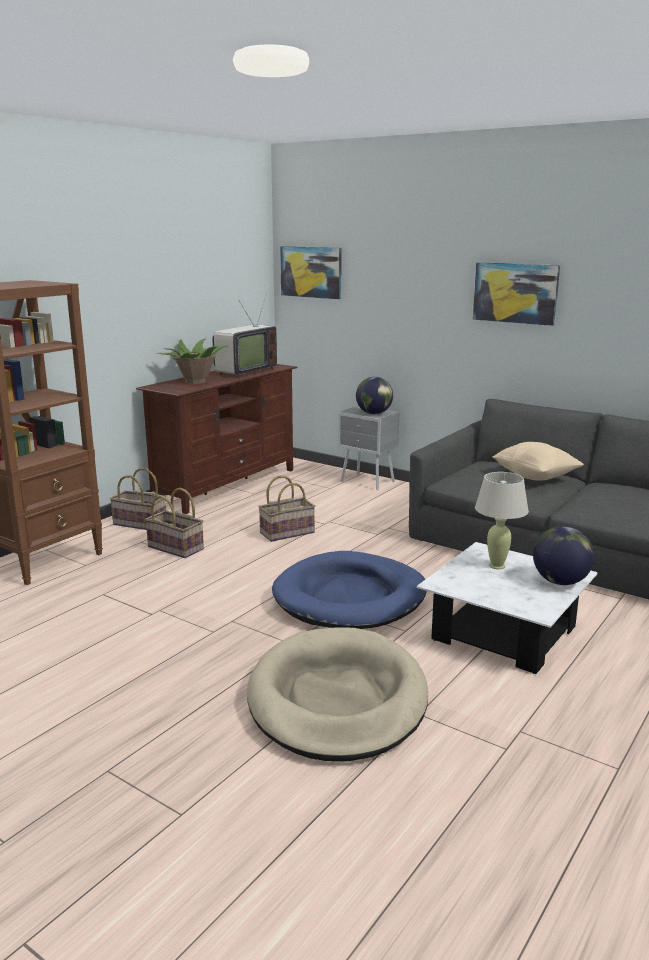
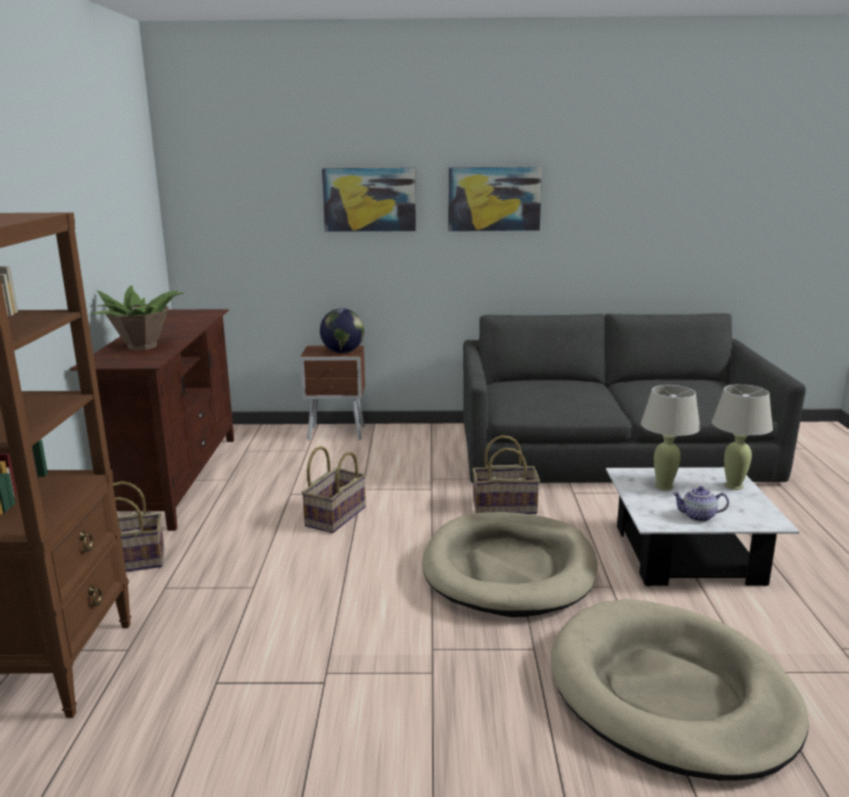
camera: 35 degrees left, 0 degrees up
(176, 548) = (227, 579): basket -> basket (505, 507)
(243, 371) = (177, 324): television -> none
(311, 272) = (220, 189): picture -> picture (369, 199)
(350, 597) = (509, 569): blue dog bed -> beige dog bed
(368, 482) = (337, 433): grey nightstand -> brown nightstand
(482, 591) = (698, 517): none -> teapot
(535, 477) = (575, 388): beige pillow -> none
(560, 582) = (733, 486): globe -> beige table lamp

